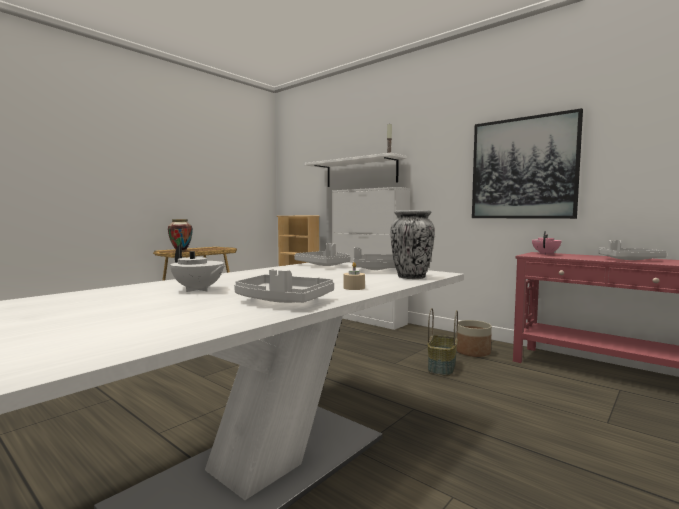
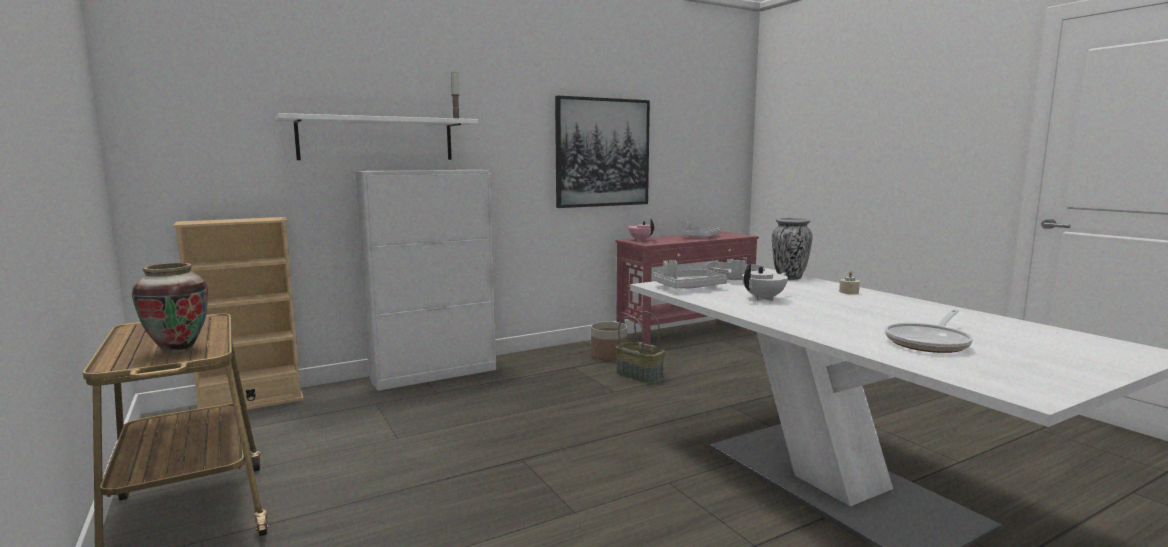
camera: 70 degrees left, 5 degrees up
(128, 299) = (929, 342): none -> frying pan
(198, 290) = (869, 325): white teapot -> white teapot (764, 298)
(282, 301) = (917, 308): grey tray -> none

